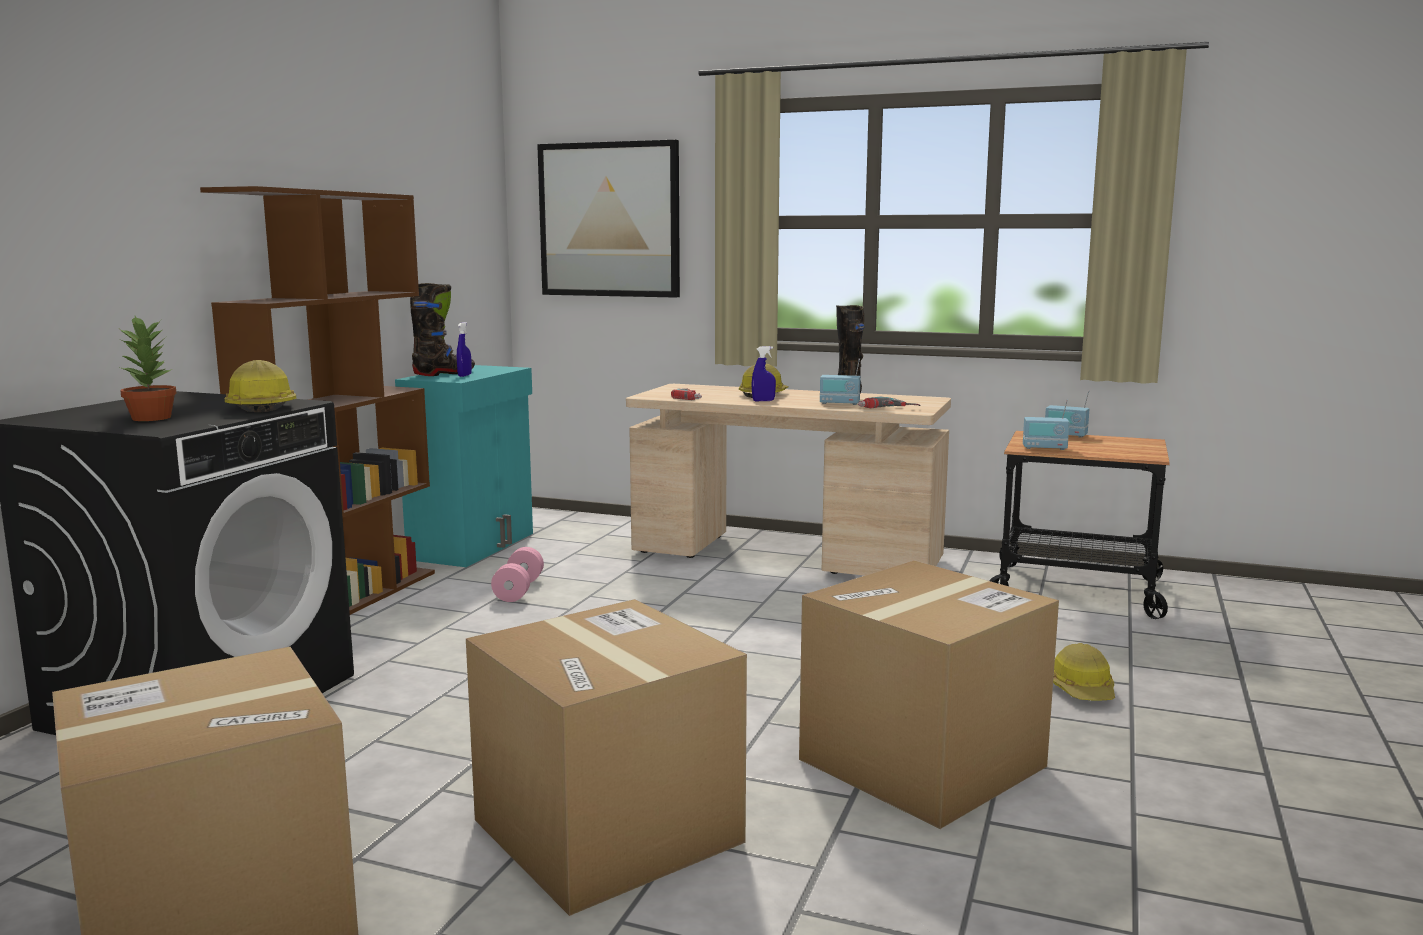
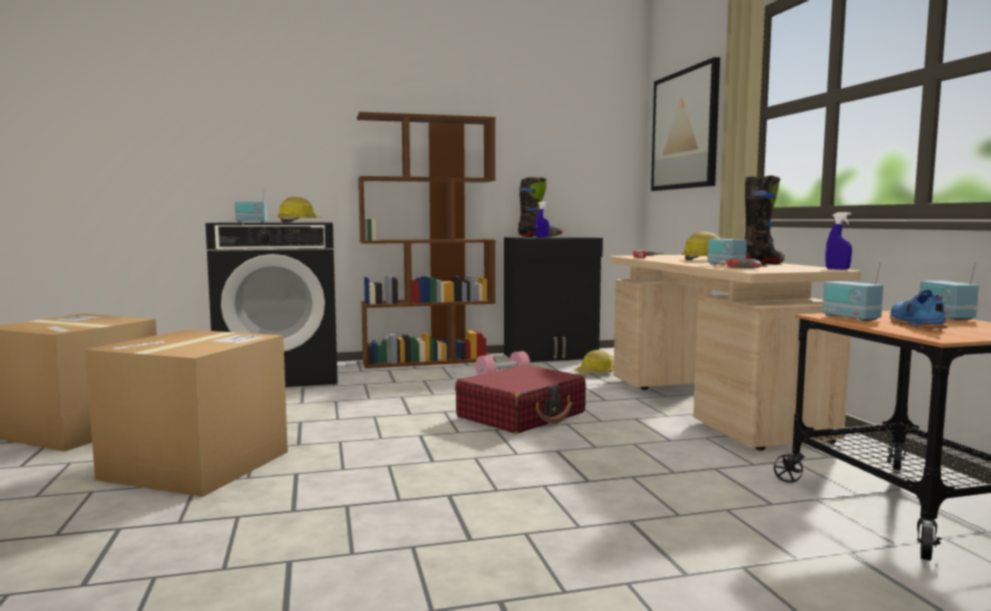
camera: 55 degrees right, 5 degrees down
(152, 418) = (251, 222): potted plant -> radio
(474, 546) = (551, 356): turquoise cabinet -> black cabinet
(690, 624) = (522, 415): none -> red suitcase
(763, 401) = (681, 261): blue spray bottle -> blue spray bottle (837, 269)
(922, 763) = (373, 520): cardboard box -> none
(1083, 690) = (624, 554): hard hat -> hard hat (595, 373)
(1091, 447) = (915, 324): none -> blue shoe

